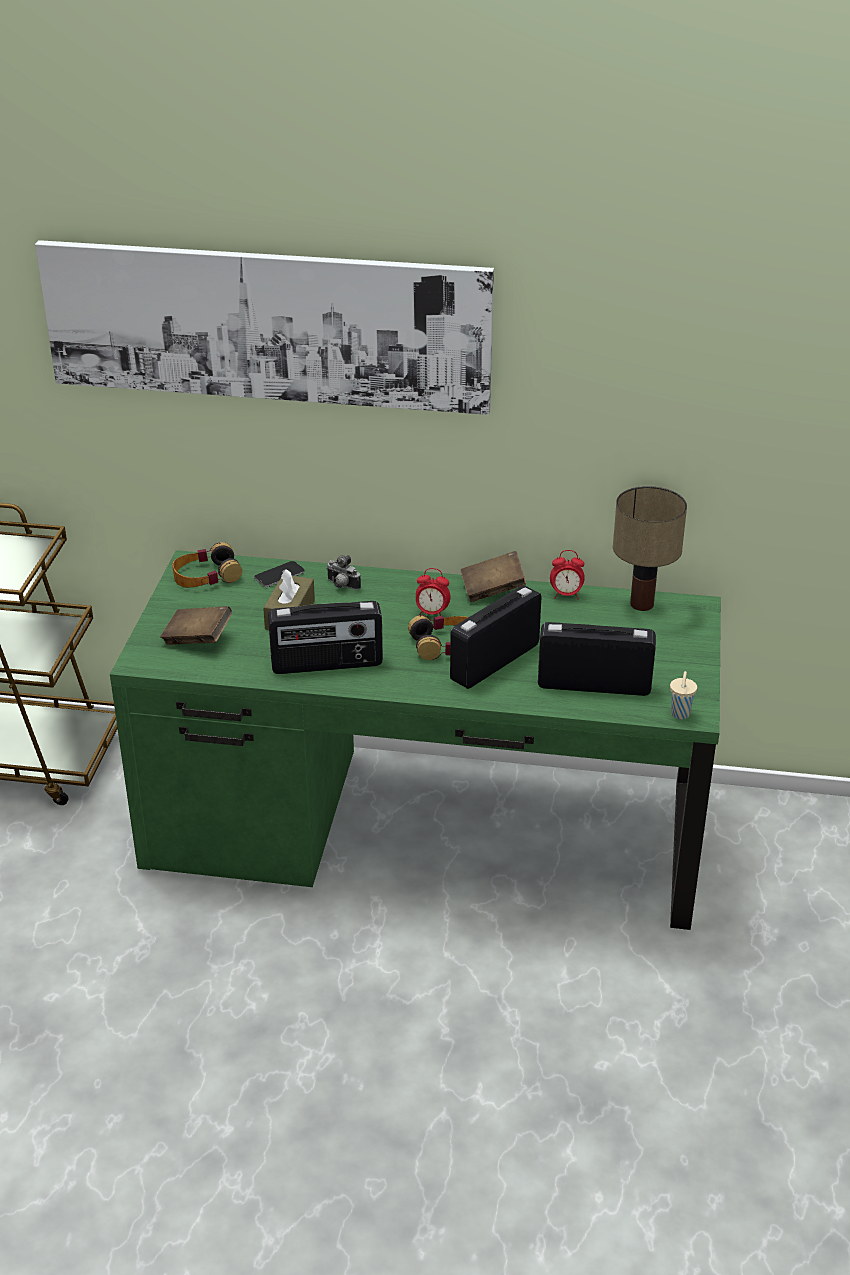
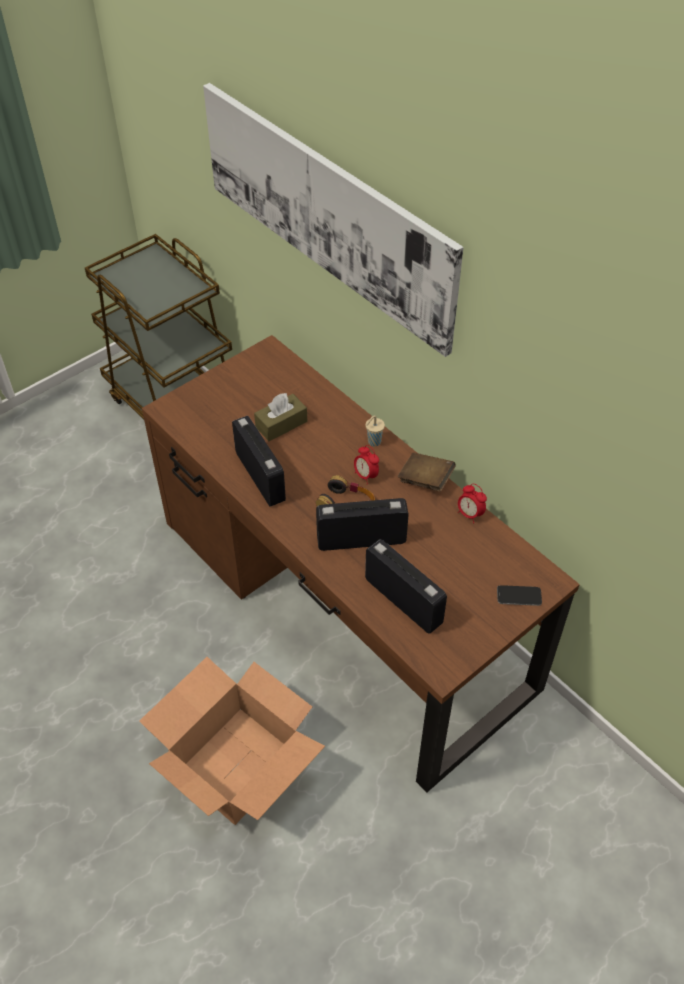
camera: 40 degrees right, 15 degrees up
(197, 639) = (212, 411): brown book -> none
(206, 576) = (267, 365): headphones -> none
(279, 575) = (308, 389): phone -> phone (519, 596)
(327, 664) = (261, 476): radio -> radio turned 150 degrees counterclockwise
(341, 586) = (335, 419): camera -> none
(425, 828) = (344, 602): green desk -> brown desk
(481, 1031) = (236, 764): none -> cardboard box
(643, 604) = (514, 555): table lamp -> none
(680, 715) = (432, 664): beige cup -> beige cup (373, 442)

